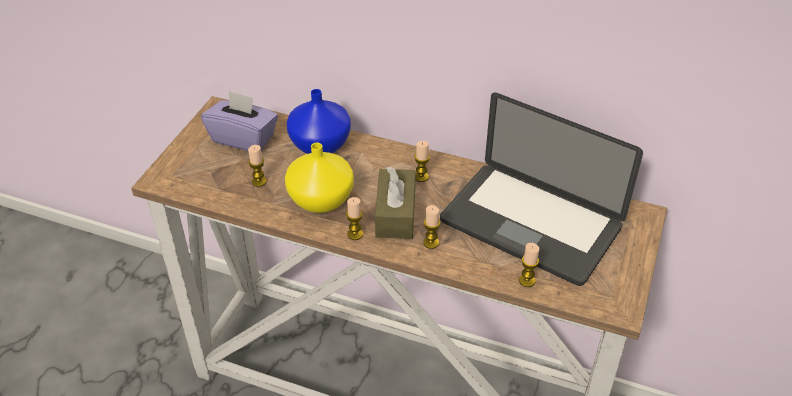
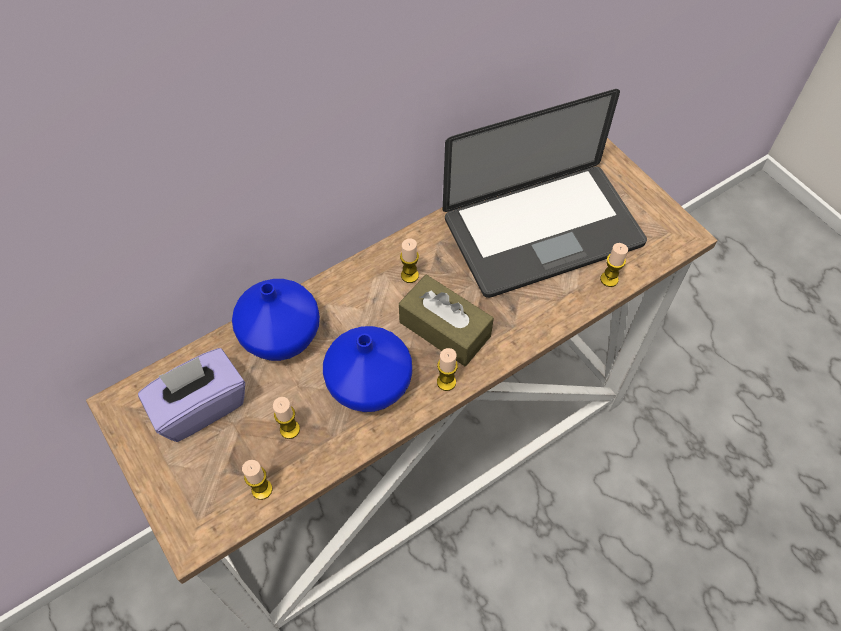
camera: 55 degrees left, 15 degrees up
(321, 198) = (368, 383): yellow vase -> blue vase
(431, 243) = (507, 323): candle -> candle (262, 489)

